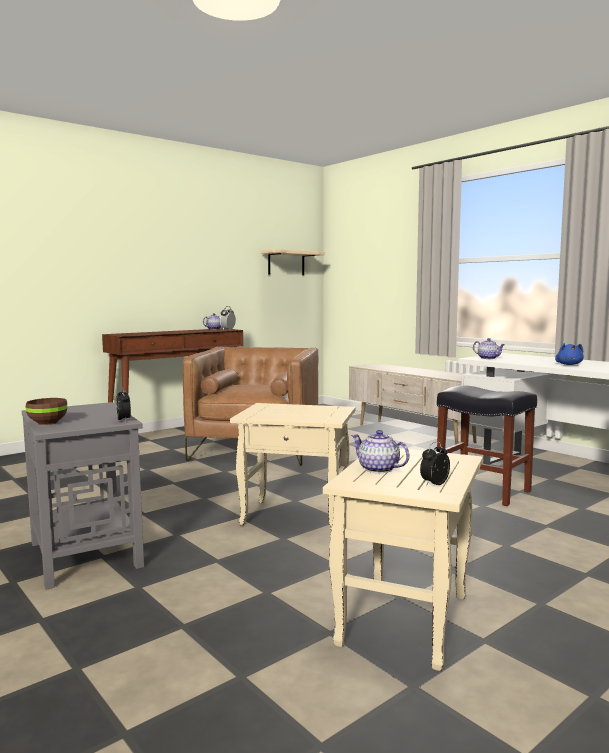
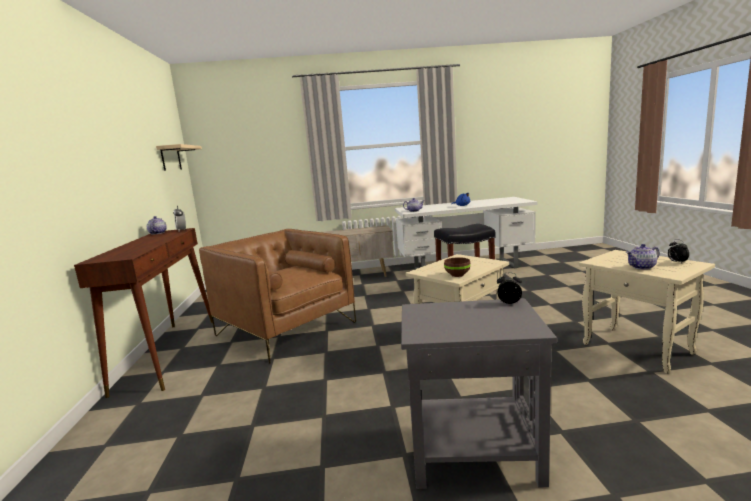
camera: 55 degrees left, 5 degrees up
(47, 422) = (496, 331): brown bowl -> brown bowl (457, 275)

